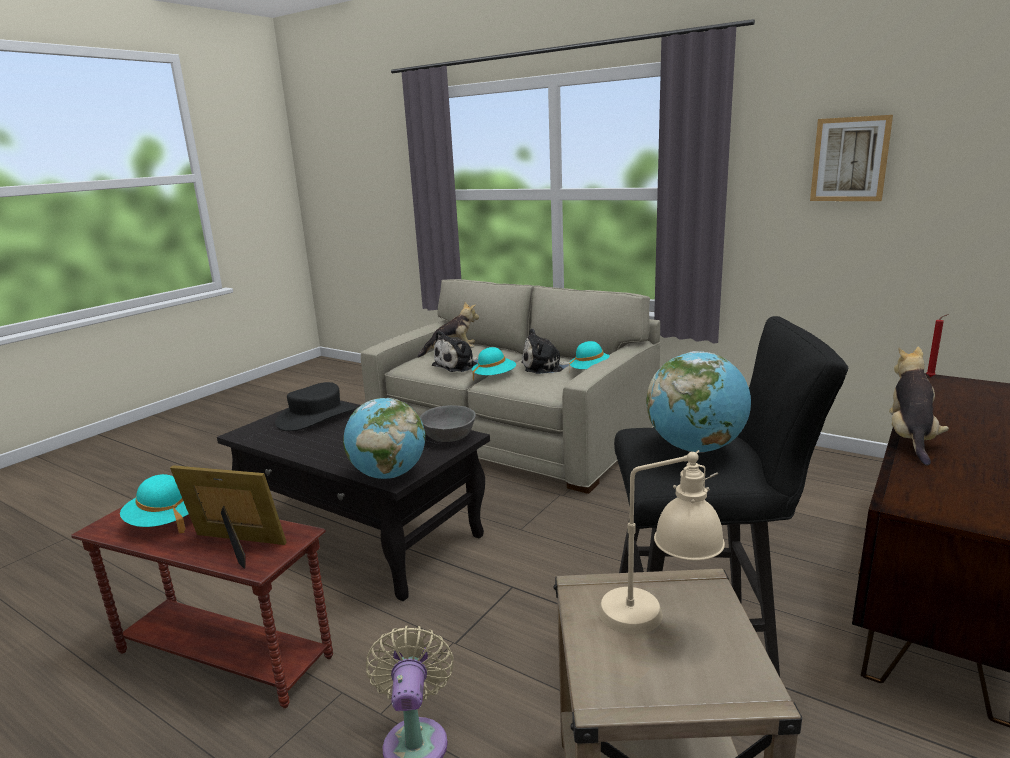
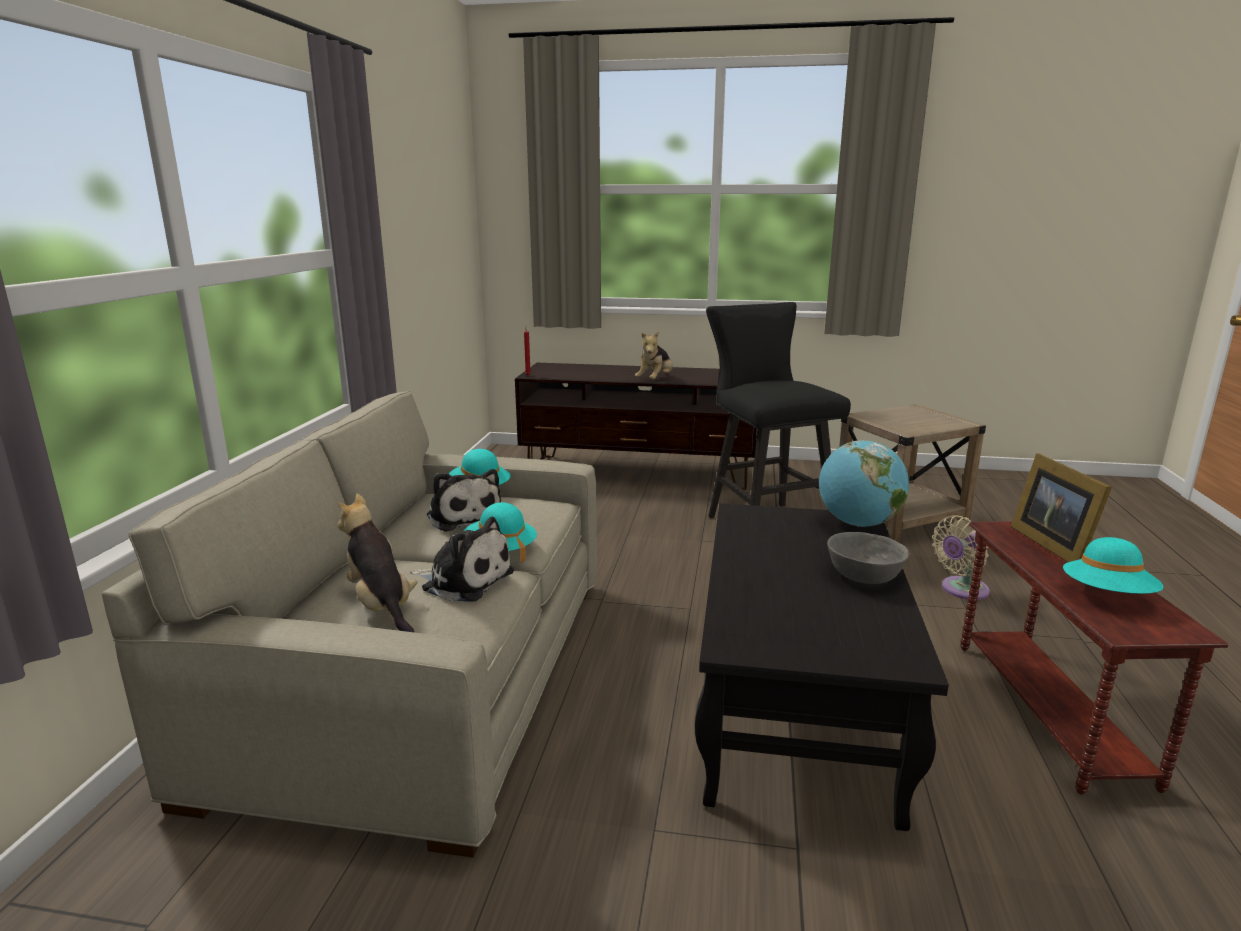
camera: 115 degrees left, 0 degrees up
(316, 416) = (784, 621): black hat -> none
(449, 437) = (747, 518): grey bowl -> grey bowl (864, 575)
(657, 621) = (904, 419): beige table lamp -> none
(696, 448) = (786, 382): globe -> none
(850, 159) = (407, 214): picture -> none
(910, 439) = (655, 381): plush toy -> plush toy turned 60 degrees counterclockwise

